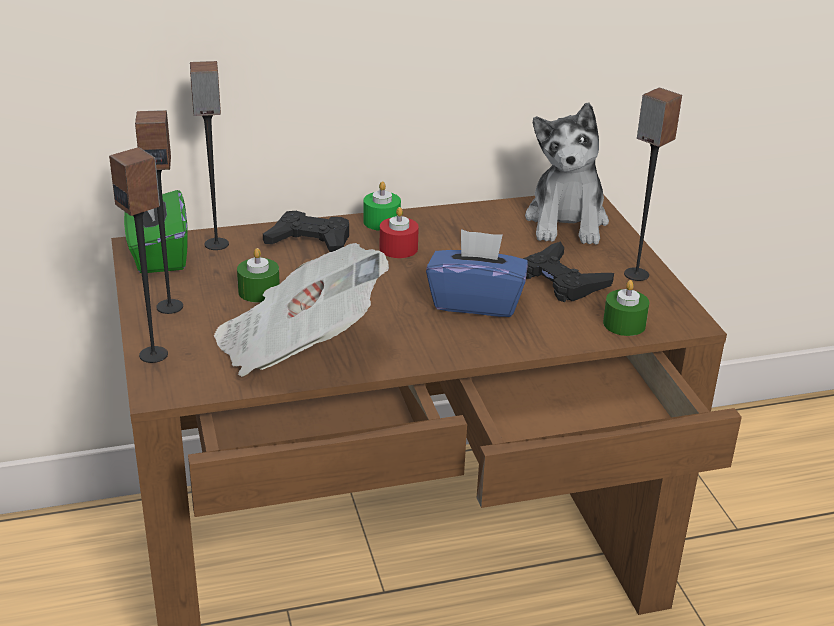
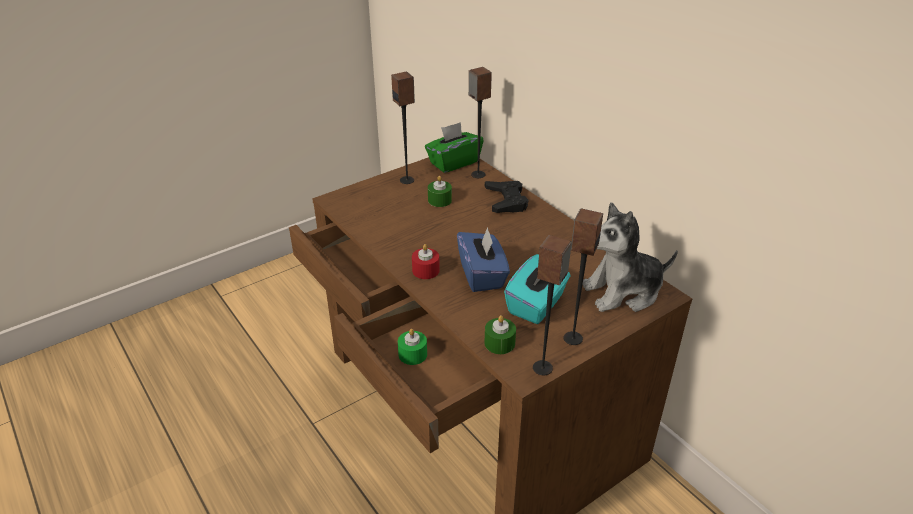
camera: 70 degrees right, 5 degrees up
(154, 354) = (362, 189): speaker -> speaker (543, 368)
(298, 346) = (394, 226): newspaper -> none
(381, 221) = (551, 218): green candle -> green candle (412, 354)
(398, 248) = (524, 232): red candle -> red candle (425, 270)
(562, 280) = (536, 305): black game controller -> turquoise tissue box

